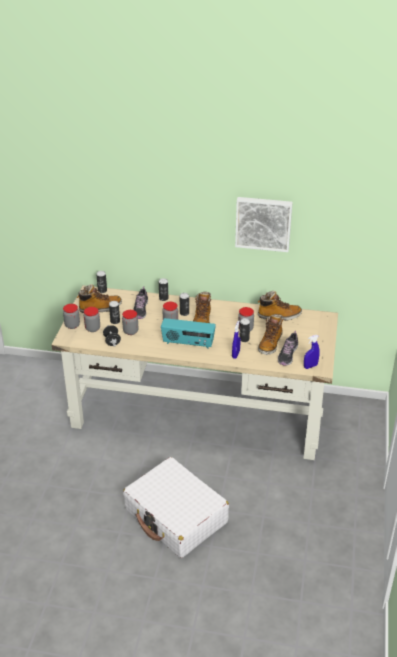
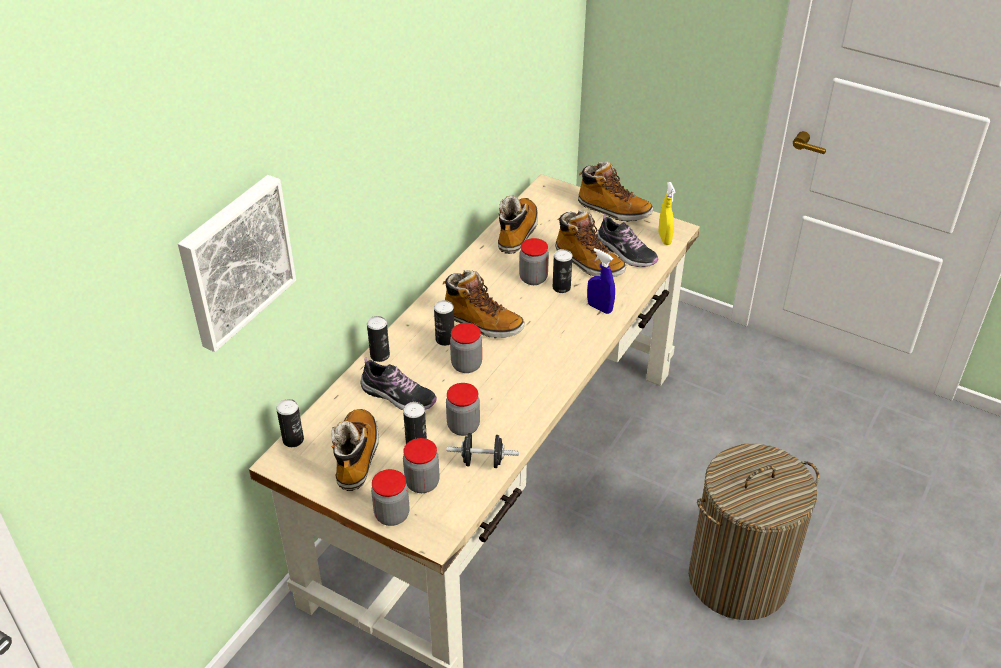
camera: 70 degrees left, 5 degrees up
(176, 516) = (738, 578): white suitcase -> laundry basket
(188, 343) = (541, 357): radio -> none
(263, 223) = (458, 95): picture -> picture (235, 260)
(310, 366) = (664, 238): blue spray bottle -> yellow spray bottle
(323, 343) = (613, 210): none -> boot

